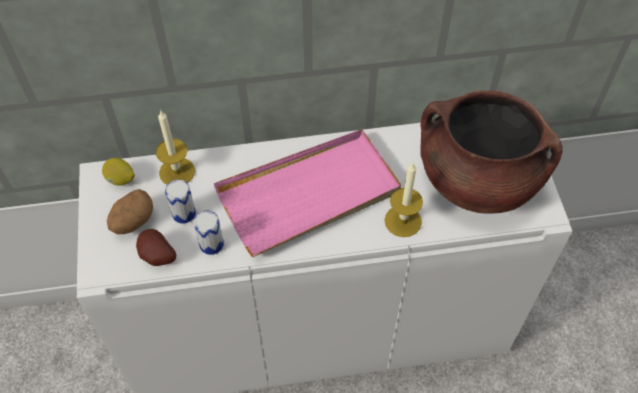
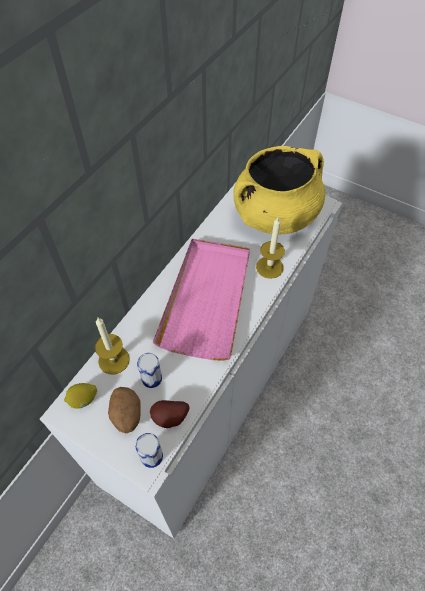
camera: 50 degrees left, 0 degrees up
(211, 244) = (192, 378): can -> can (151, 456)
(477, 180) = (275, 216): brown cooking pot -> yellow cooking pot

